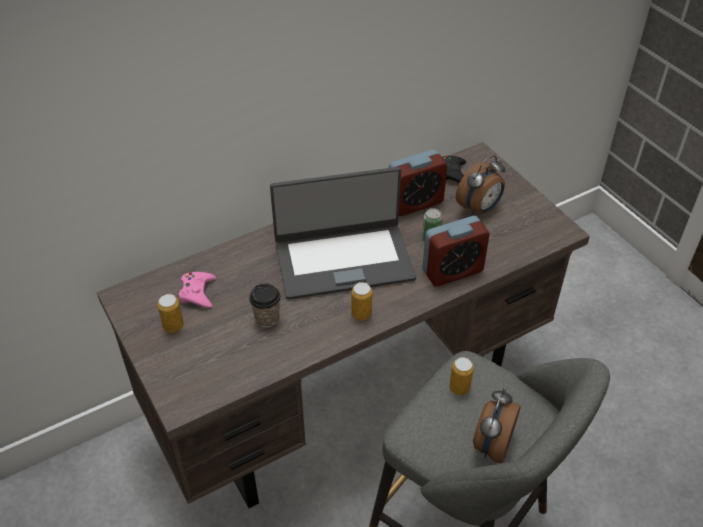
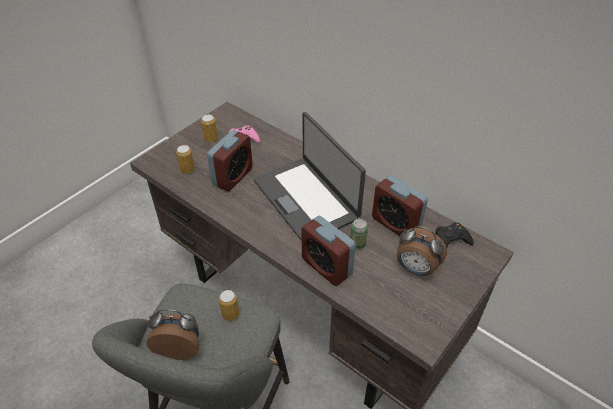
camera: 70 degrees right, 0 degrees up
(267, 318) = (232, 176): cup -> alarm clock
(361, 314) = (255, 223): can -> can (187, 170)

